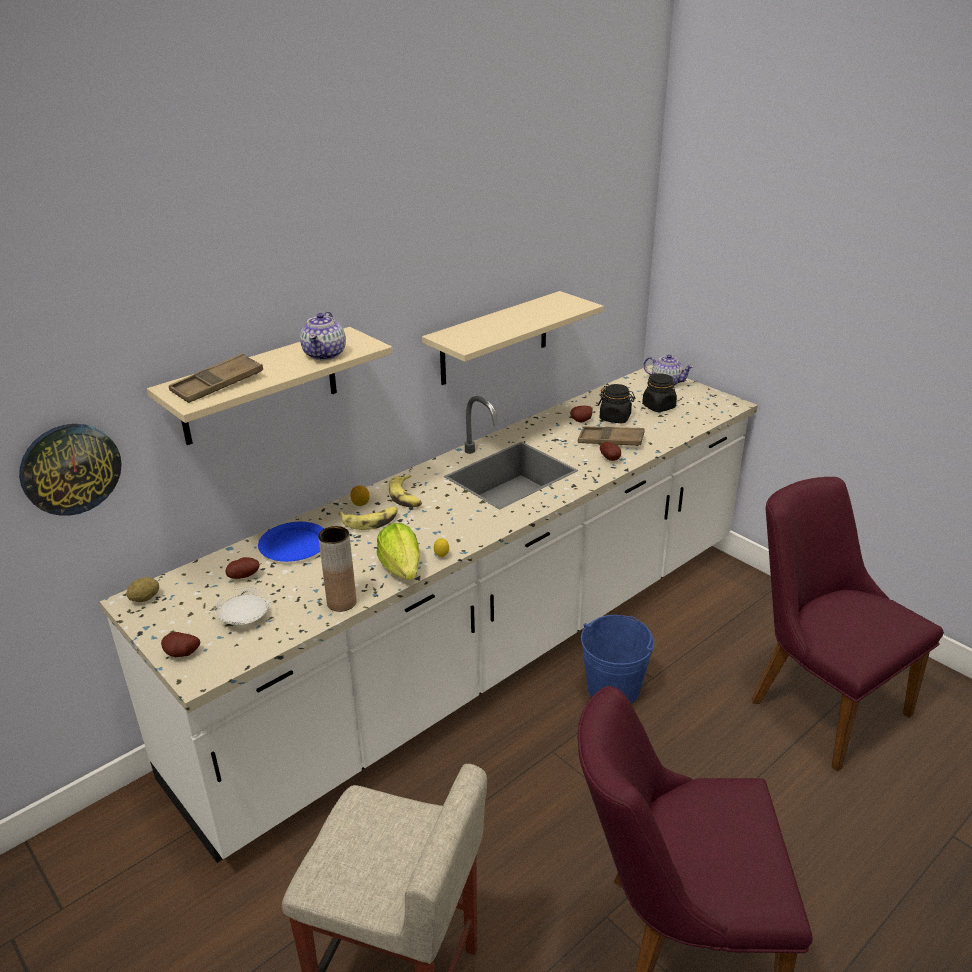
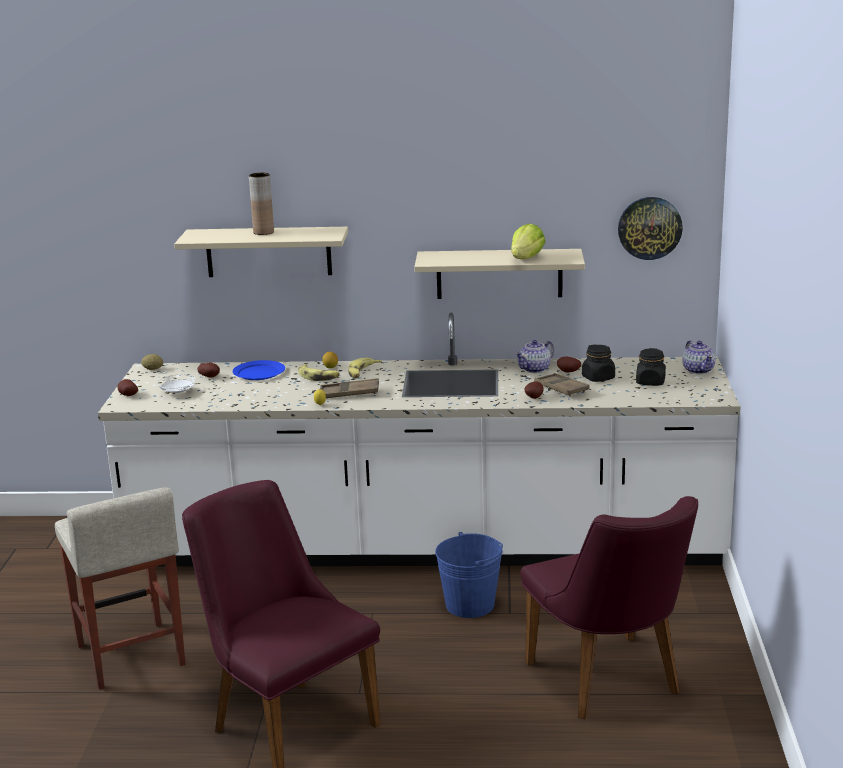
camera: 45 degrees right, 10 degrees down
(70, 468) = (132, 267): wall clock -> wall clock (649, 228)
(218, 385) = (217, 235): brown tray -> brown tray (349, 393)
(325, 354) = (298, 235): teapot -> teapot (535, 369)
(341, 602) = (231, 404): brown vase -> brown vase (263, 232)
(402, 569) = (288, 402): lettuce -> lettuce (526, 259)
(817, 700) = (610, 684): purple chair -> purple chair turned 150 degrees clockwise

